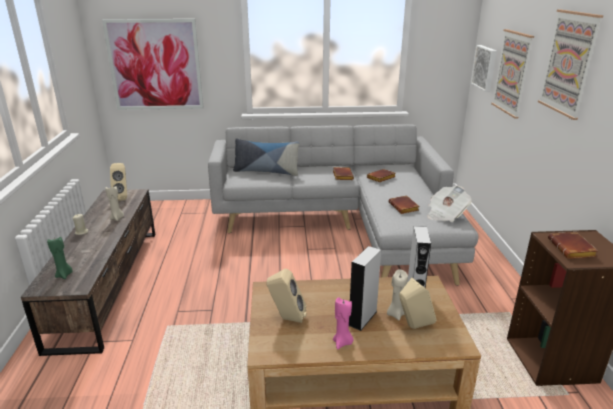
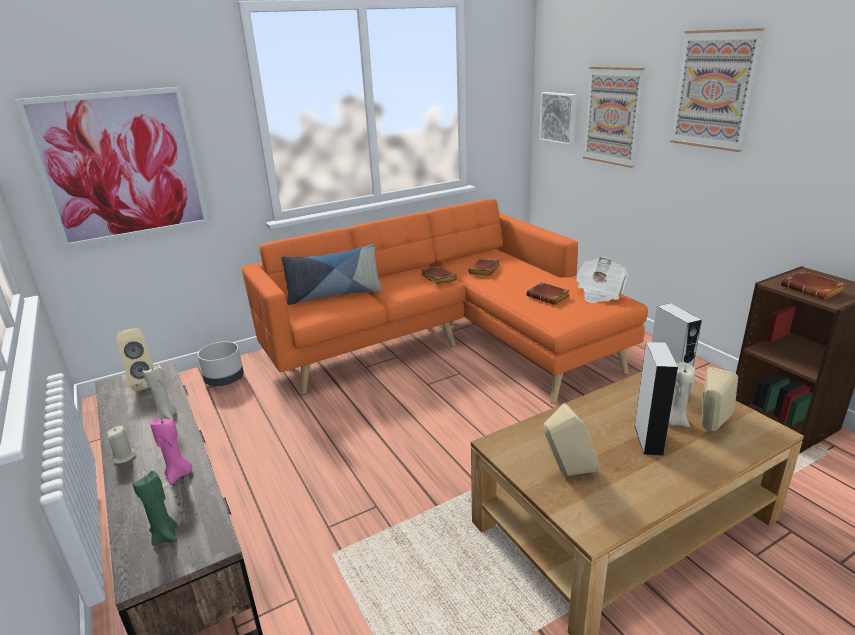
camera: 25 degrees left, 0 degrees up
(193, 212) = (225, 381): none -> grey planter
(342, 342) = (662, 478): pink candle -> pink candle (178, 474)
(348, 229) = (453, 346): grey sofa -> orange sofa

